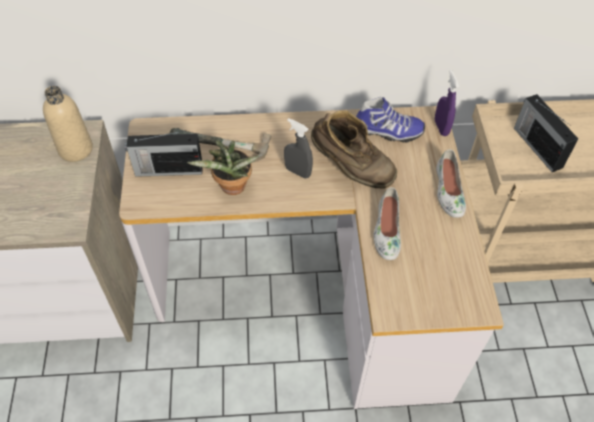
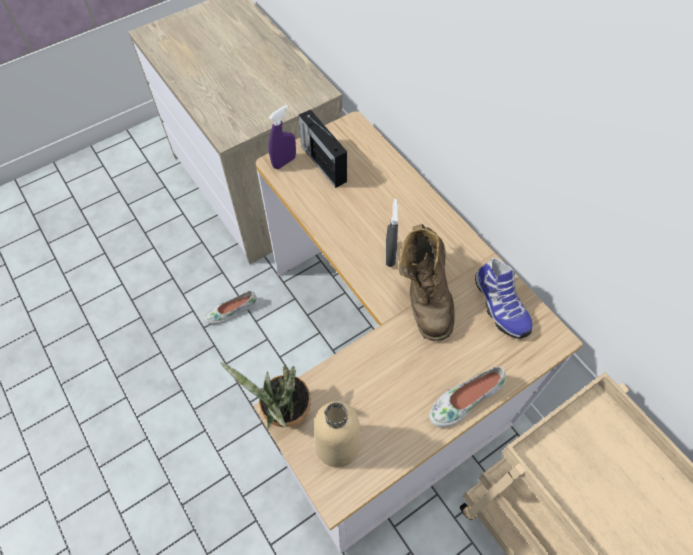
camera: 60 degrees right, 5 degrees up
(75, 149) = (300, 96): beige bottle -> beige bottle (337, 445)
(218, 148) = (372, 183): hammer -> none
(231, 189) = (335, 216): potted plant -> potted plant (283, 413)
(386, 230) = (373, 363): white shoe -> white shoe (232, 310)
(441, 127) = (547, 353): purple spray bottle -> purple spray bottle (284, 162)
(537, 146) = (607, 470): radio -> none

